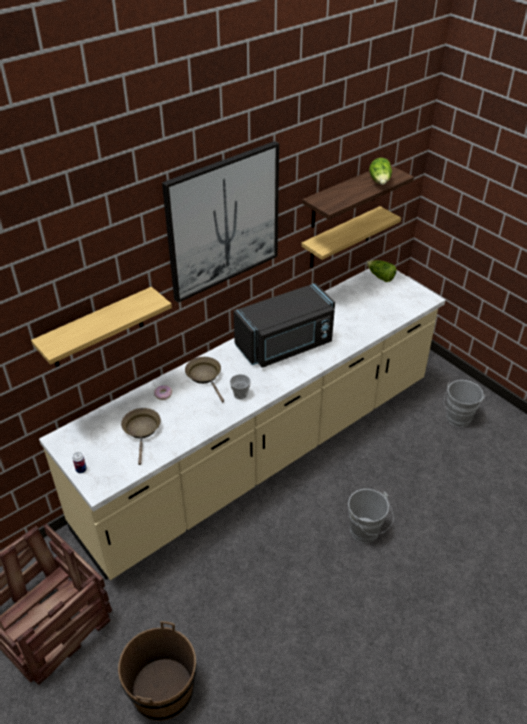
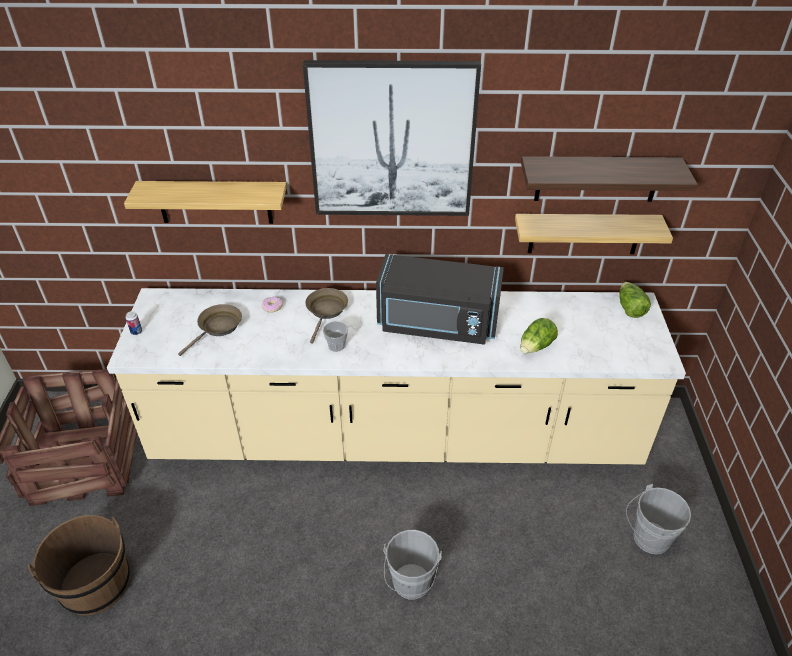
camera: 40 degrees right, 0 degrees up
(380, 182) = (642, 173): lettuce -> lettuce (536, 346)

